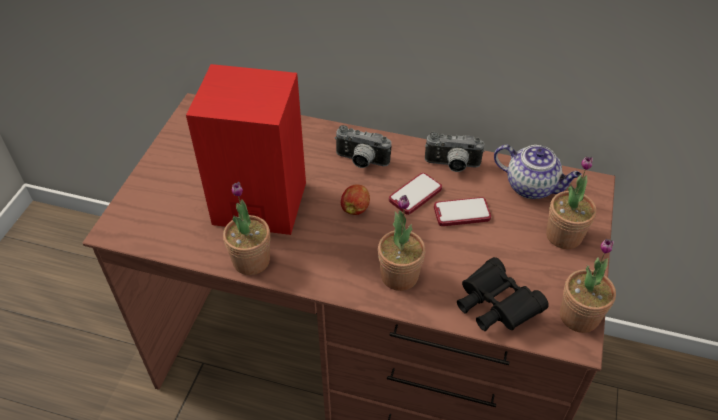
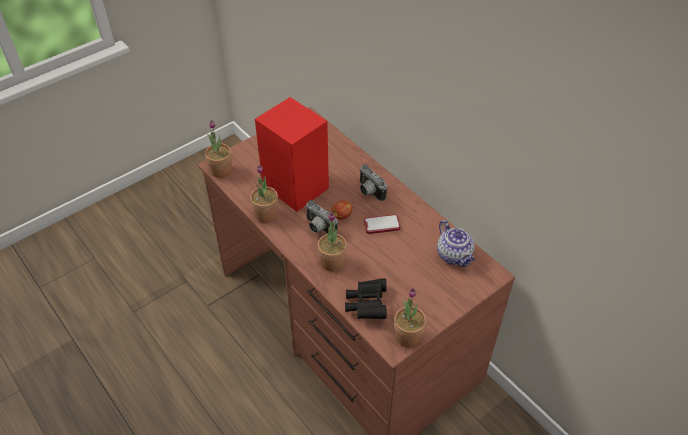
camera: 35 degrees right, 0 degrees up
(452, 166) = (419, 220): camera -> camera (318, 228)
(461, 213) = (398, 248): phone -> none
(564, 236) = (444, 292): potted plant -> potted plant (221, 170)

